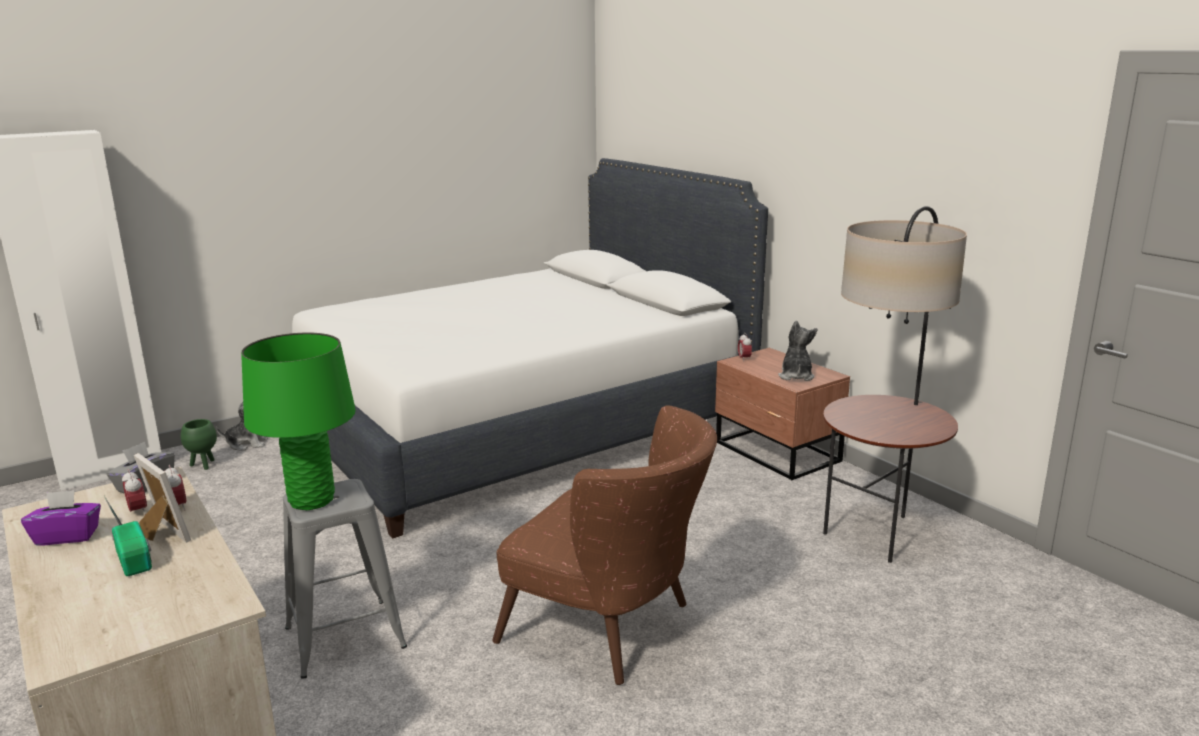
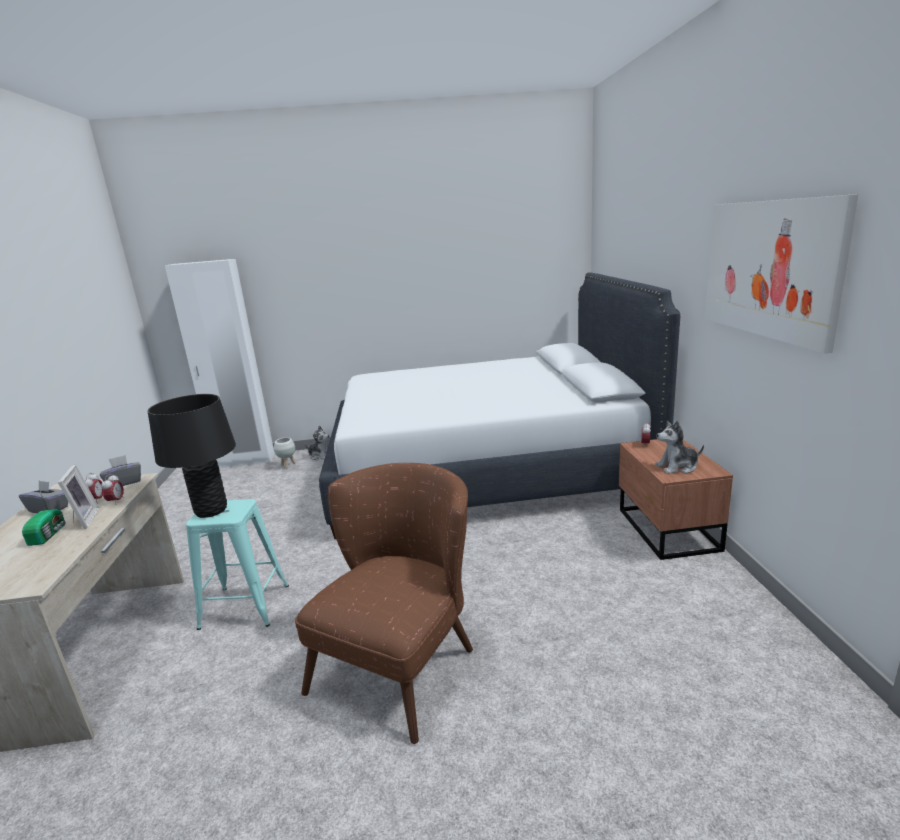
camera: 30 degrees right, 0 degrees up
(67, 536) = (49, 509): purple tissue box -> grey tissue box
(203, 465) = (288, 466): green planter -> white planter
(312, 500) = (211, 510): green table lamp -> black table lamp
(345, 637) = (245, 606): grey stool -> turquoise stool
(612, 630) = (403, 659): brown armchair -> brown armchair turned 120 degrees counterclockwise
(795, 376) = (677, 467): plush toy -> plush toy turned 135 degrees counterclockwise
(877, 534) = (705, 636): floor lamp -> none
(884, 163) = (769, 269): none -> picture

